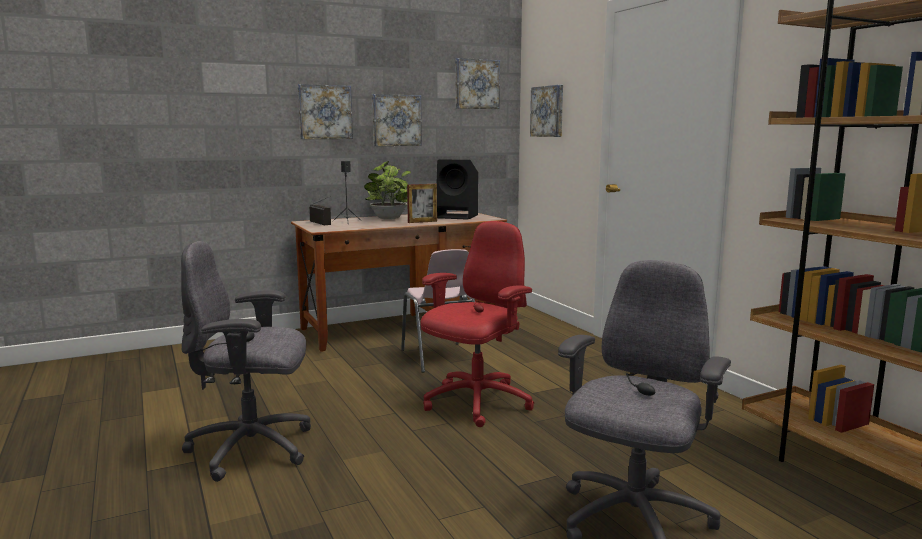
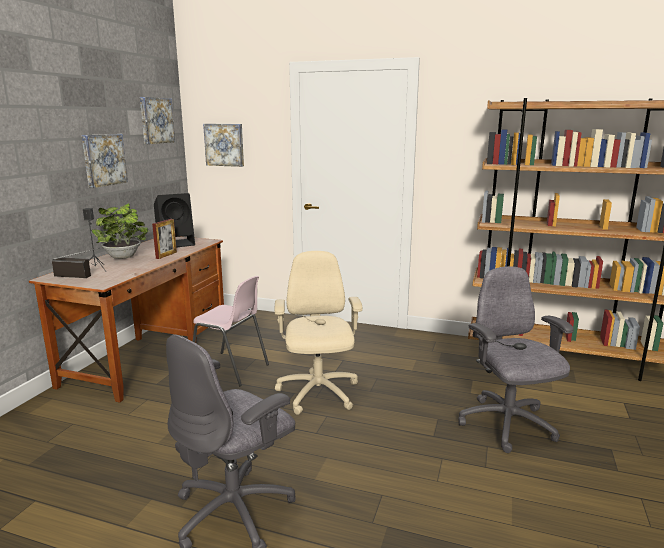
camera: 45 degrees left, 5 degrees up
(324, 112) = (43, 157): picture -> none
(476, 403) = (318, 394): red office chair -> beige office chair

